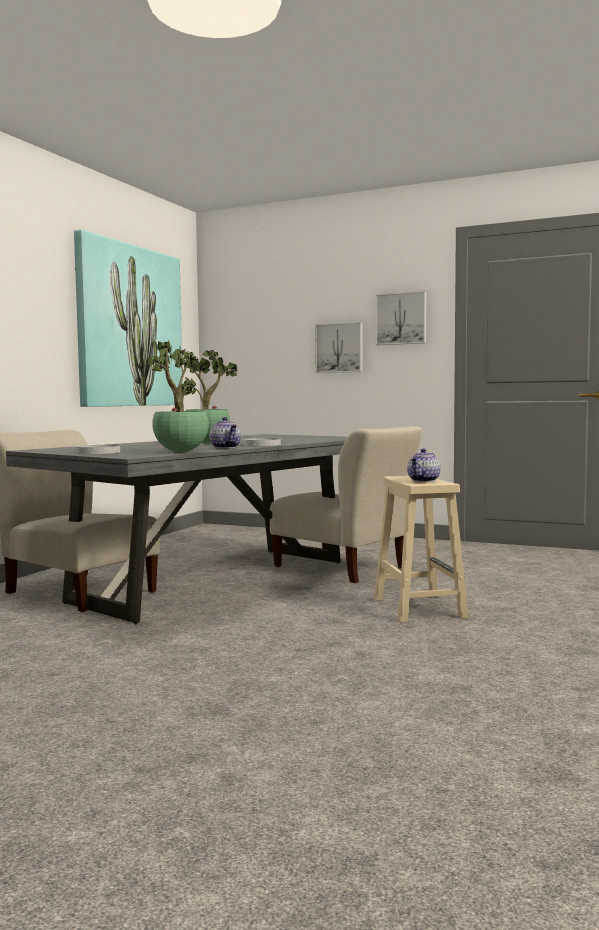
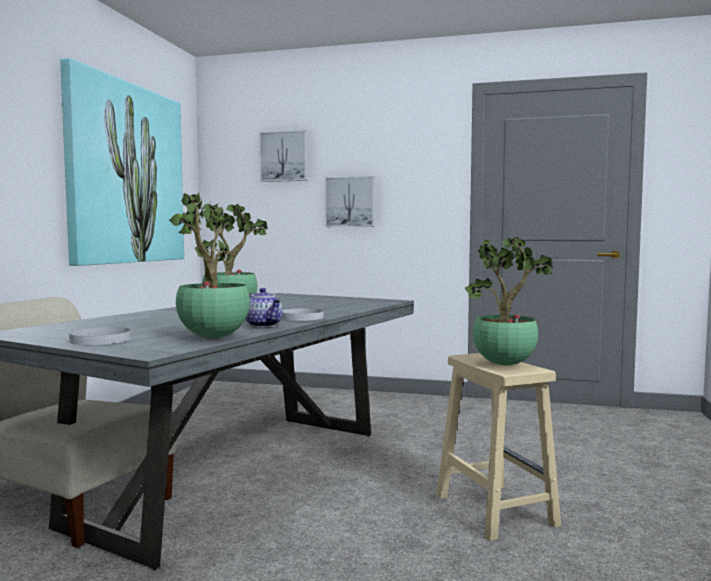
camera: 10 degrees left, 0 degrees up
(344, 568) = (378, 445): beige chair -> none
(401, 319) = (415, 174): picture -> picture (284, 156)
(424, 481) = (506, 364): teapot -> potted plant

